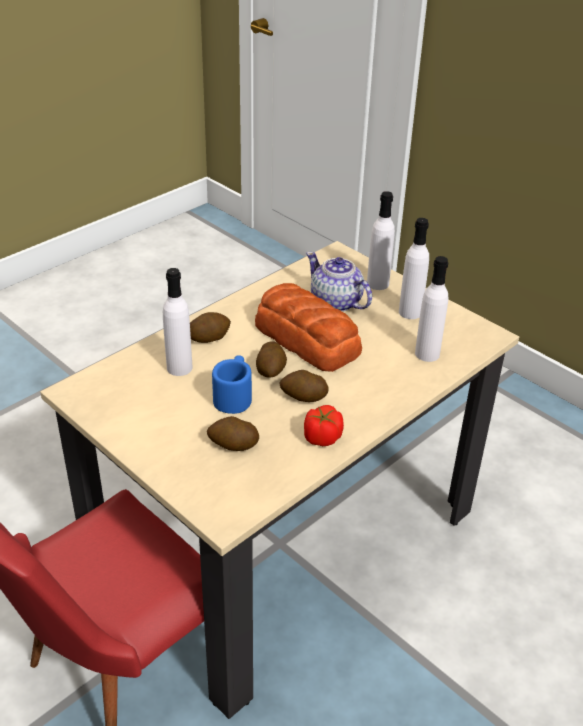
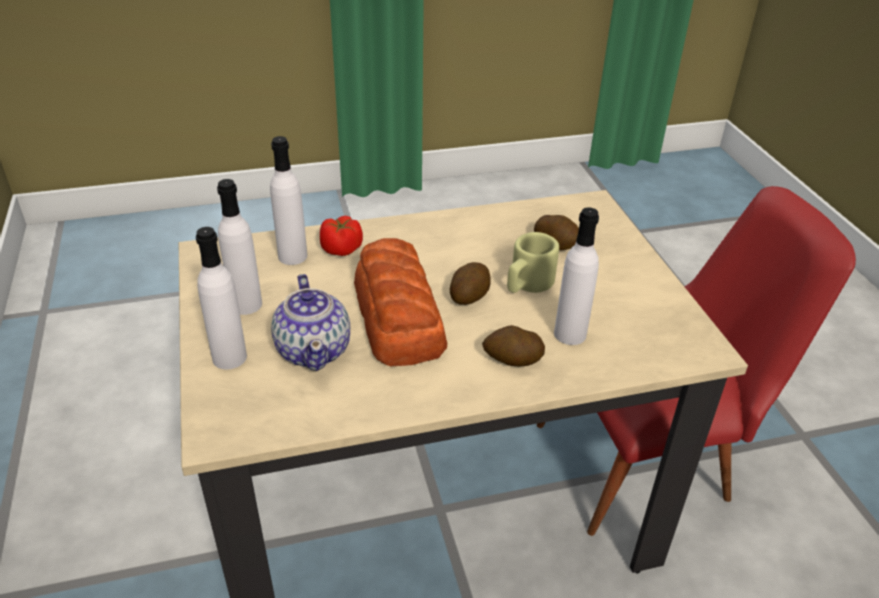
camera: 150 degrees left, 0 degrees up
(234, 396) = (527, 284): blue mug -> beige mug
(303, 397) = (459, 260): potato -> none
(322, 438) = (472, 225): tomato -> tomato (342, 249)

